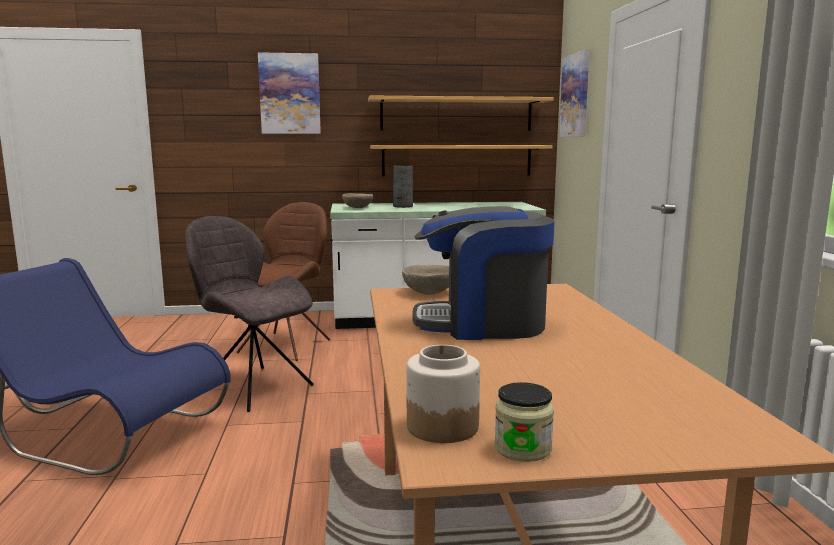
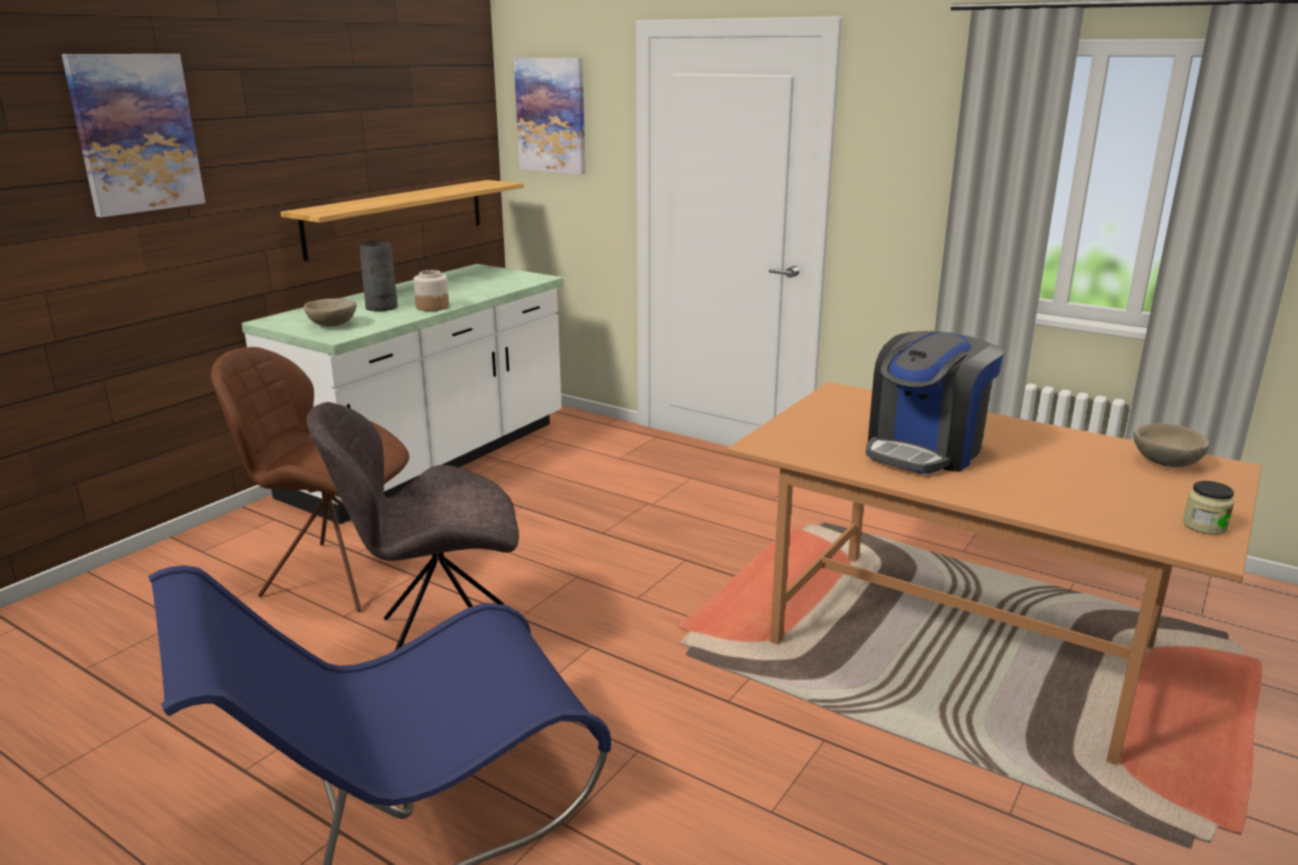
camera: 50 degrees left, 10 degrees up
(287, 345) = (334, 575): brown chair -> brown chair turned 45 degrees counterclockwise
(429, 292) = (786, 433): beige bowl -> beige bowl (1164, 462)
(442, 426) = (1153, 535): jar -> jar (432, 307)
(456, 114) = (388, 146): shelf -> none

